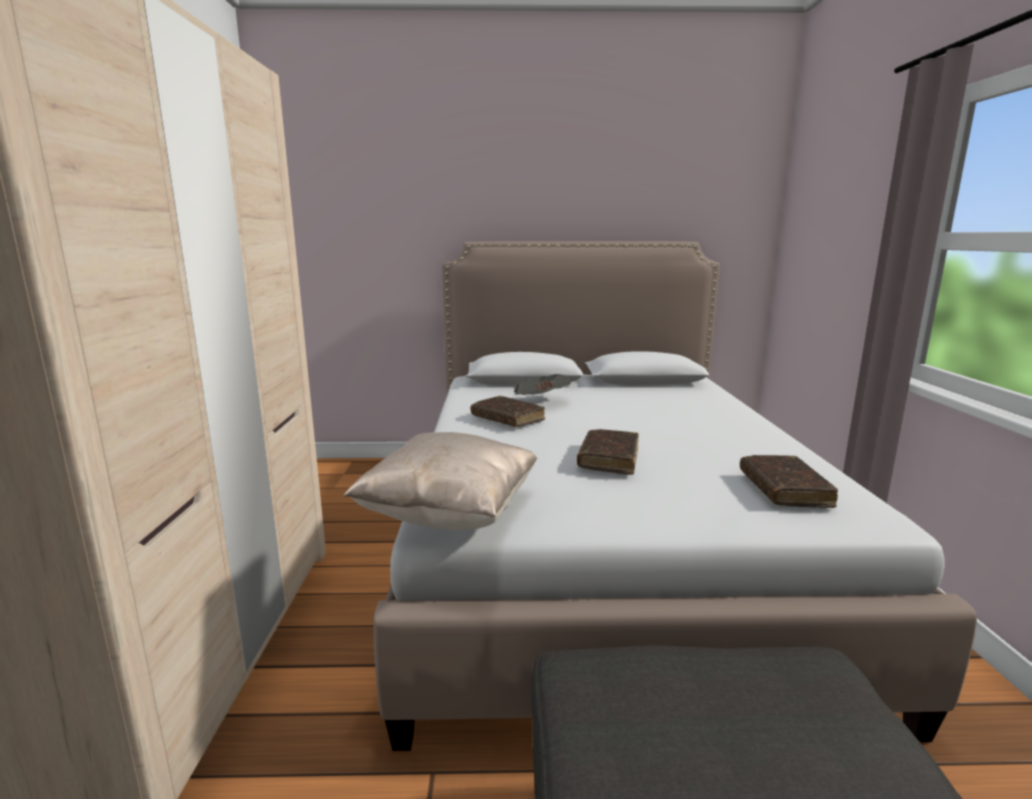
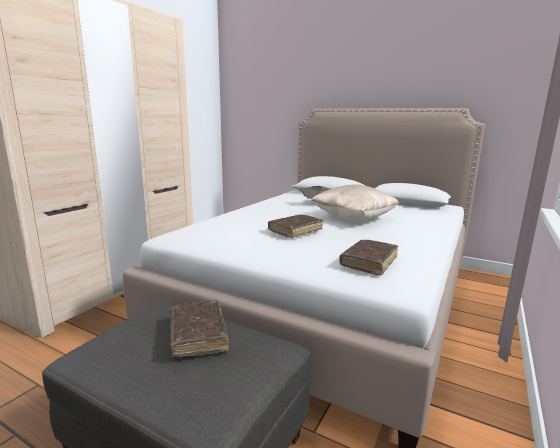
camera: 30 degrees right, 0 degrees up
(450, 514) = (180, 235): beige pillow -> beige pillow (353, 219)
(507, 419) = (282, 207): brown book -> brown book (198, 335)

